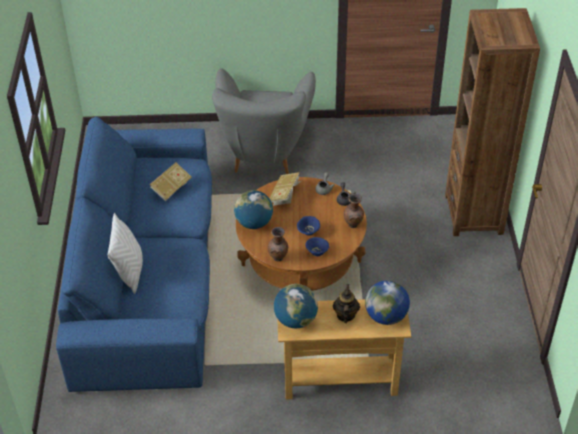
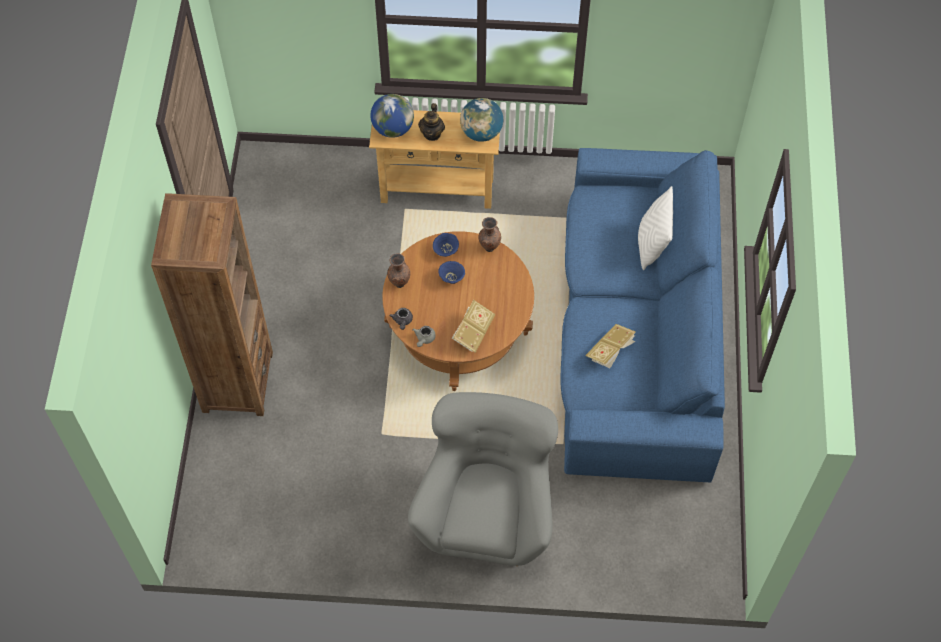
camera: 175 degrees left, 15 degrees up
(254, 223) = (512, 296): globe -> none

